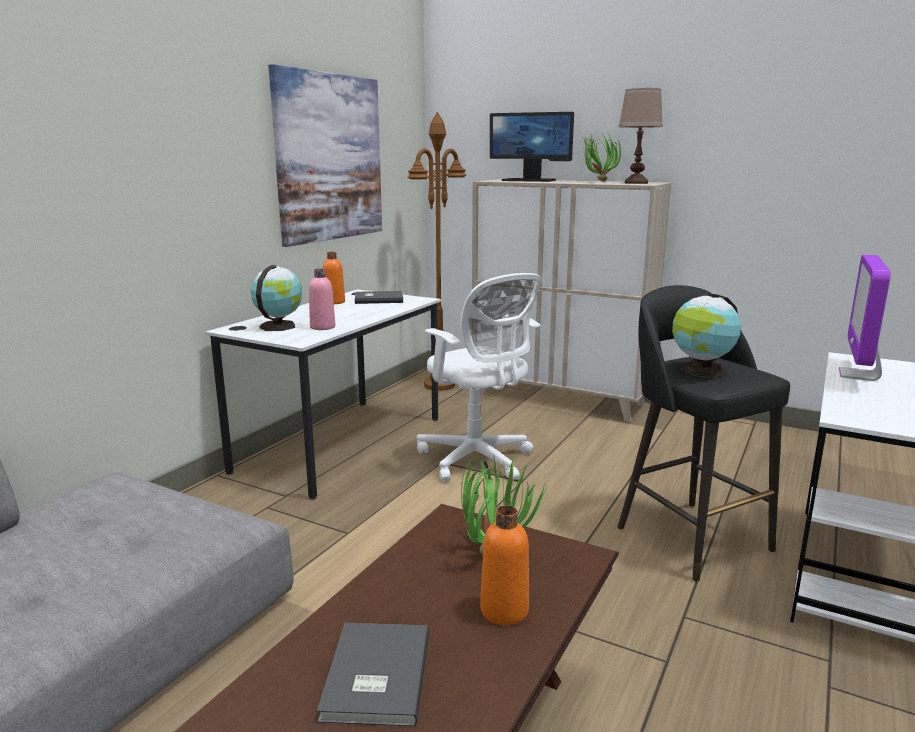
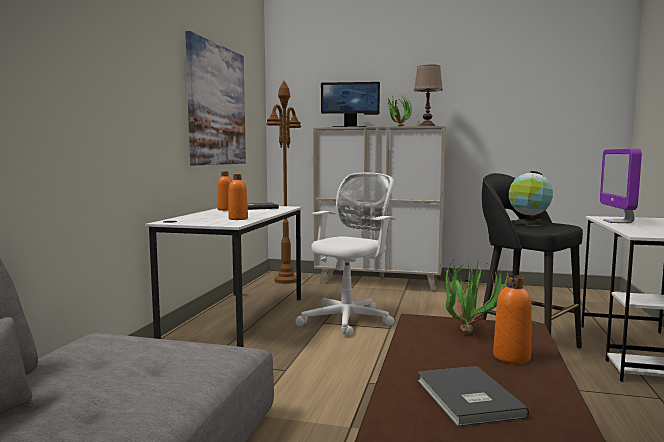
camera: 15 degrees left, 10 degrees down
(279, 326) = (202, 219): globe -> none
(322, 327) = (238, 219): pink bottle -> orange bottle
(478, 460) = (349, 319): white office chair -> white office chair turned 90 degrees counterclockwise

